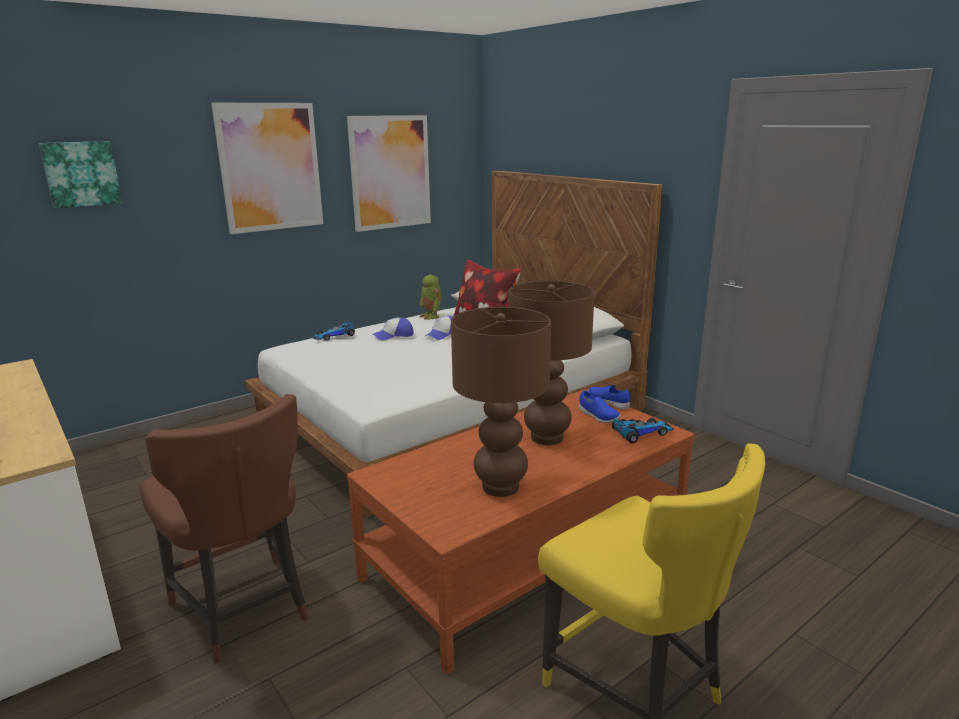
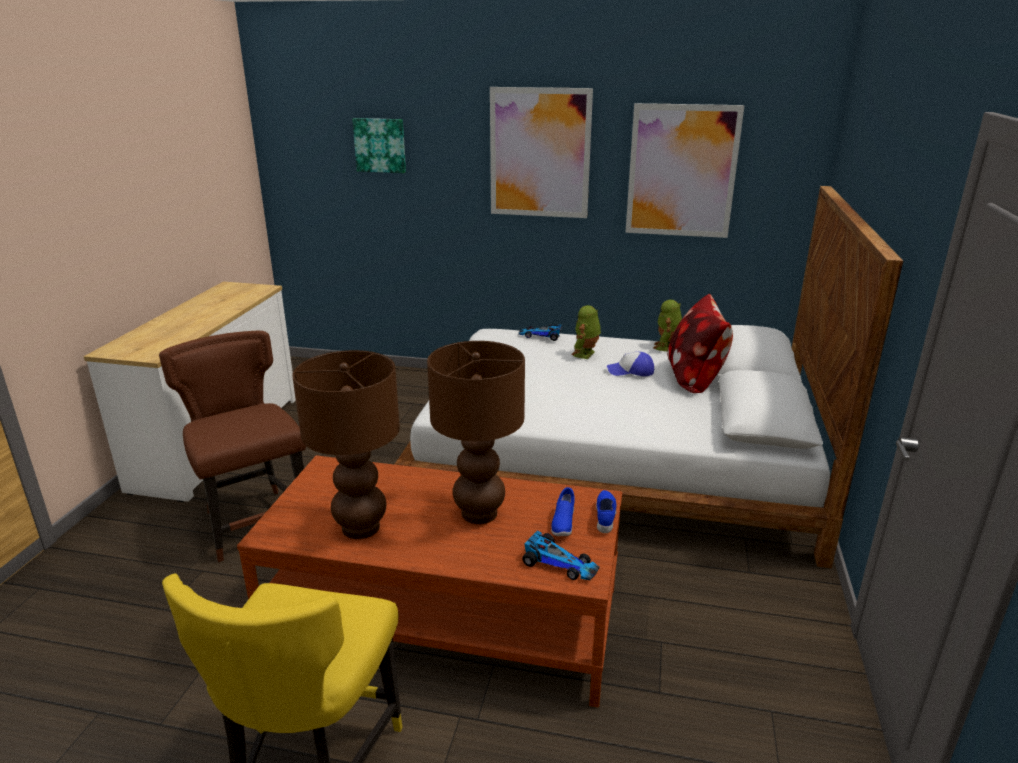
camera: 50 degrees right, 5 degrees up
(243, 610) = (255, 522): brown chair -> brown chair turned 135 degrees clockwise
(394, 335) = (586, 354): cap -> toy robot

